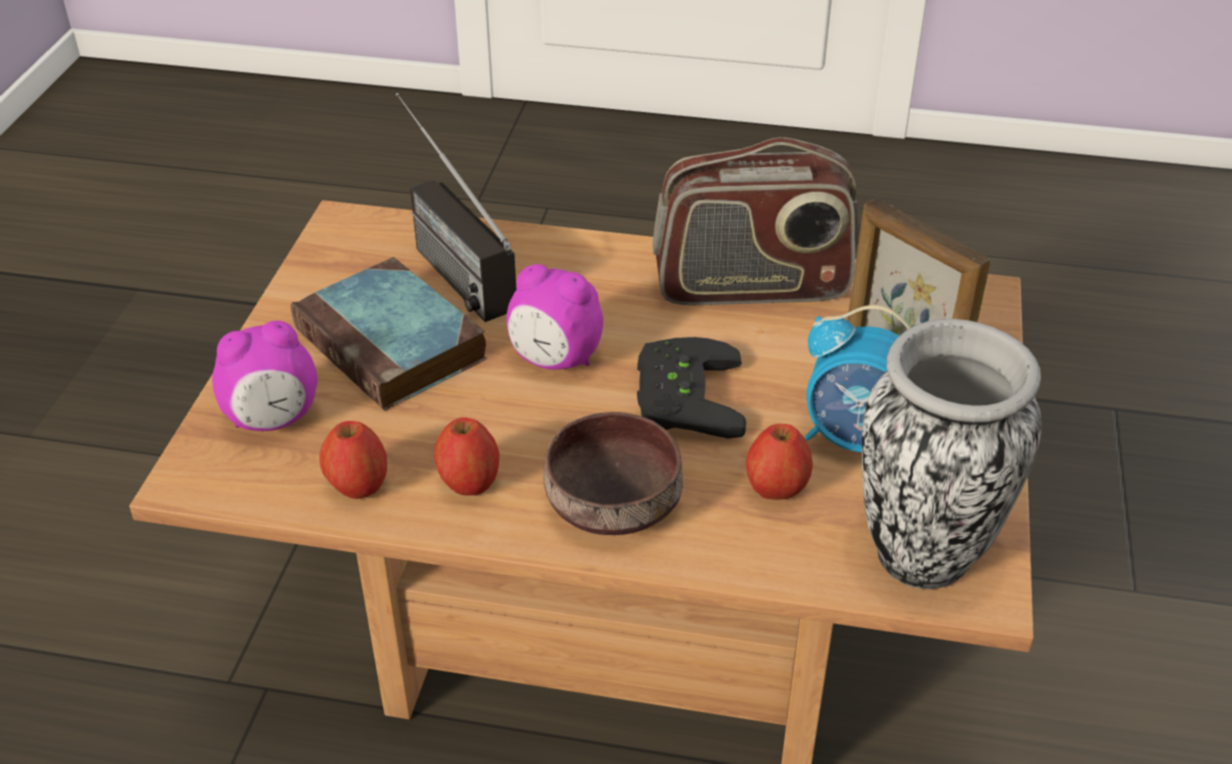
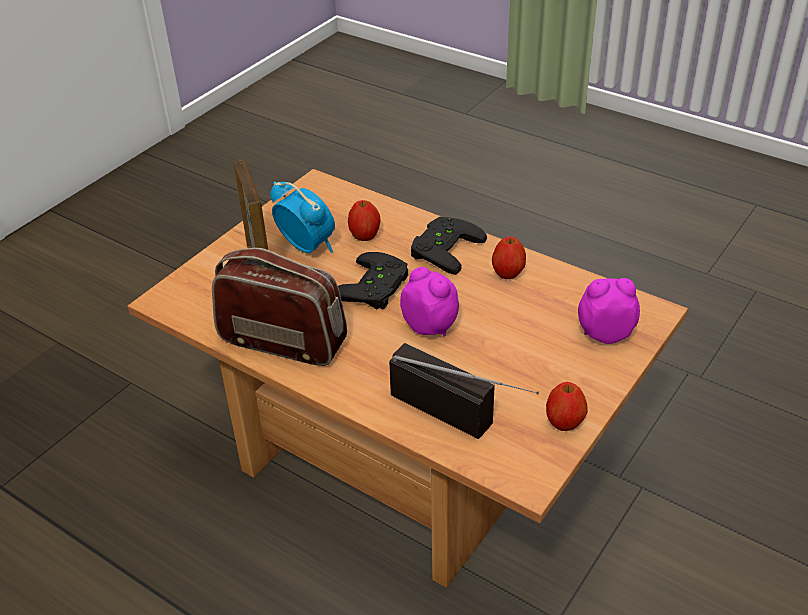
camera: 155 degrees left, 0 degrees up
(358, 487) = (565, 286): apple -> apple (564, 422)
(394, 346) = (522, 361): book -> none
(443, 260) = (467, 419): radio -> radio turned 45 degrees counterclockwise
(615, 505) = (442, 248): brown bowl -> black game controller
(923, 553) = (325, 199): vase -> none

